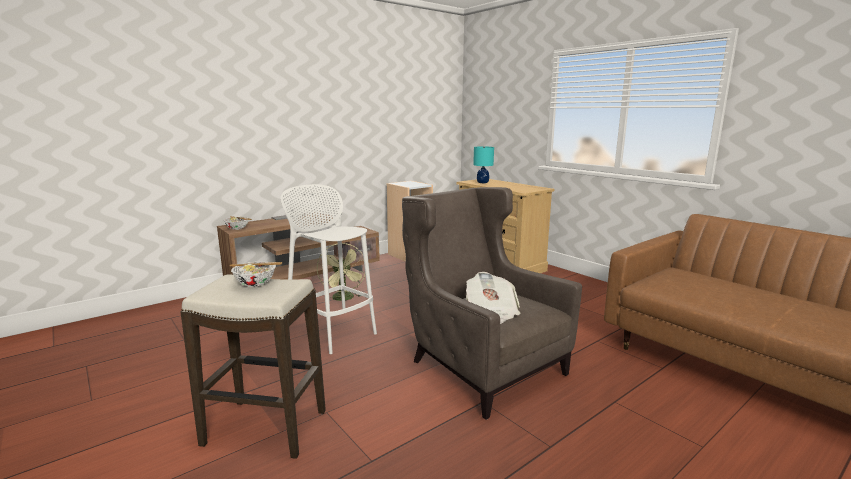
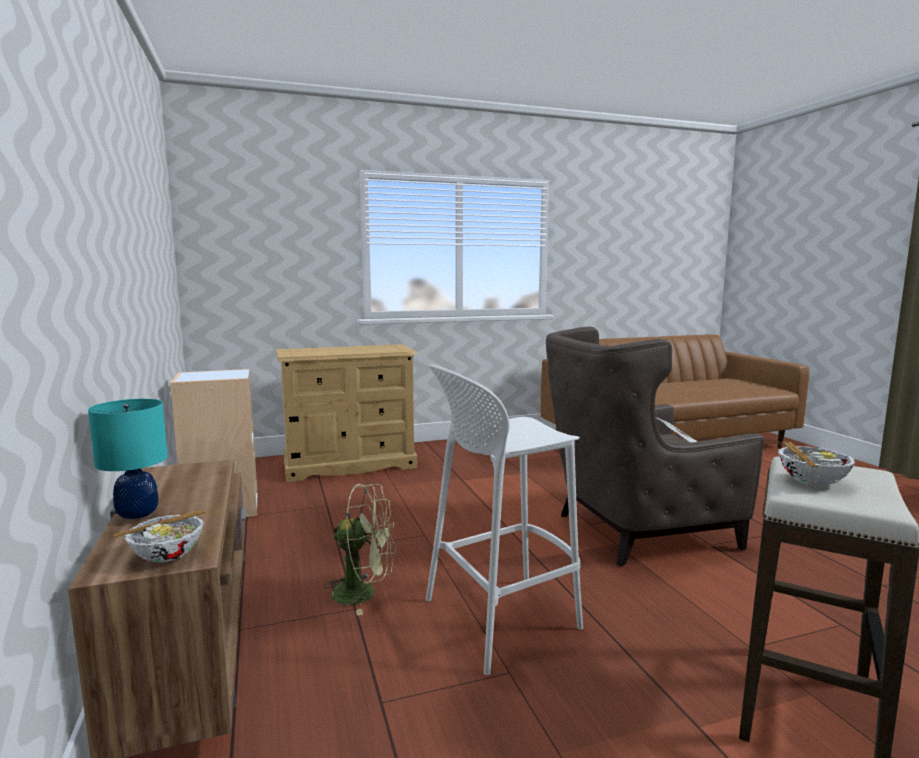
camera: 70 degrees left, 5 degrees down
(483, 183) = (315, 352): turquoise table lamp -> turquoise table lamp (140, 514)

